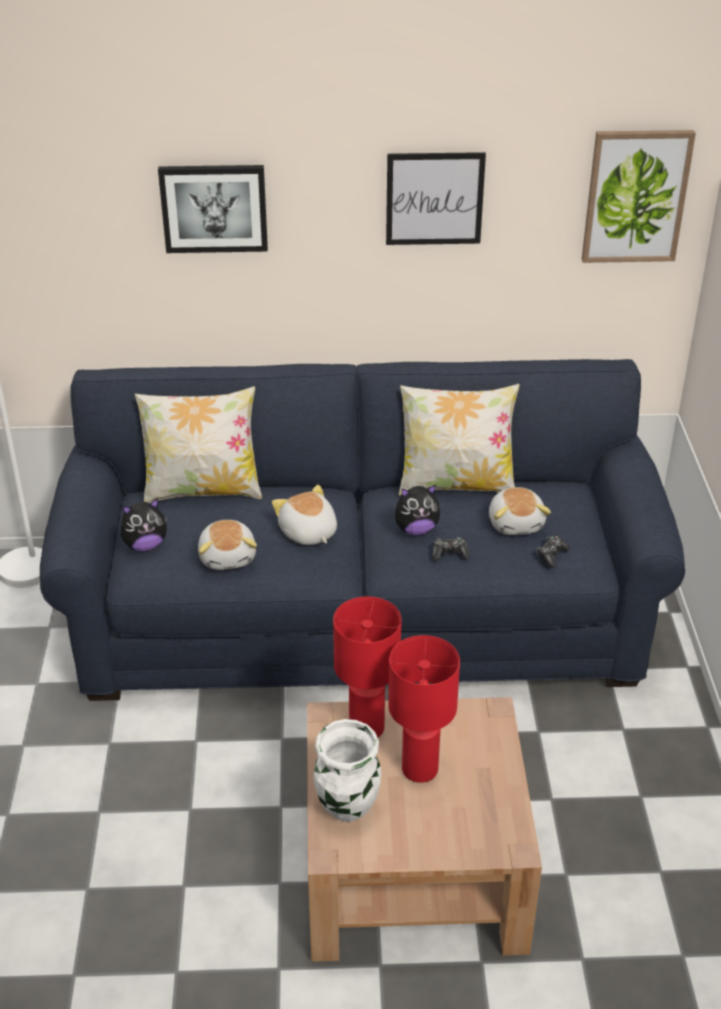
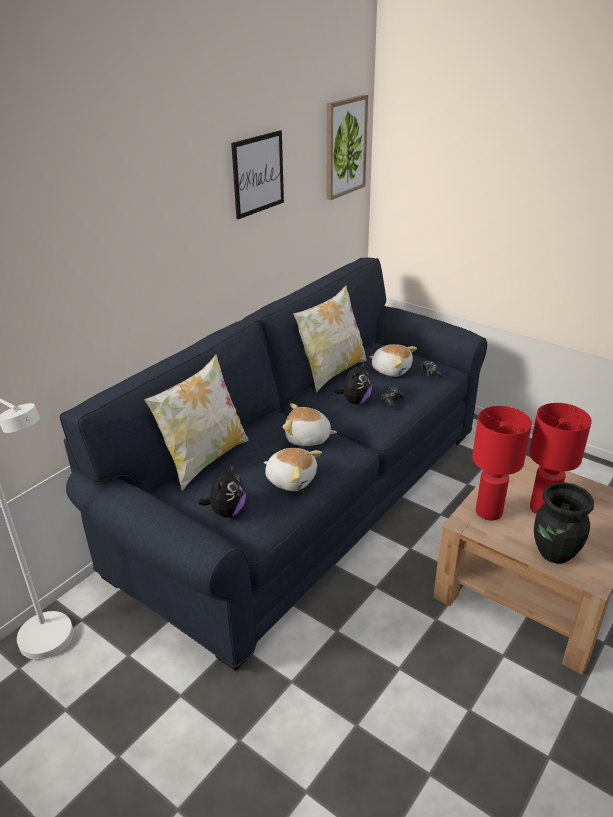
camera: 50 degrees left, 5 degrees down
(214, 208) = (130, 220): picture -> none
(347, 807) = (555, 553): white vase -> black vase

